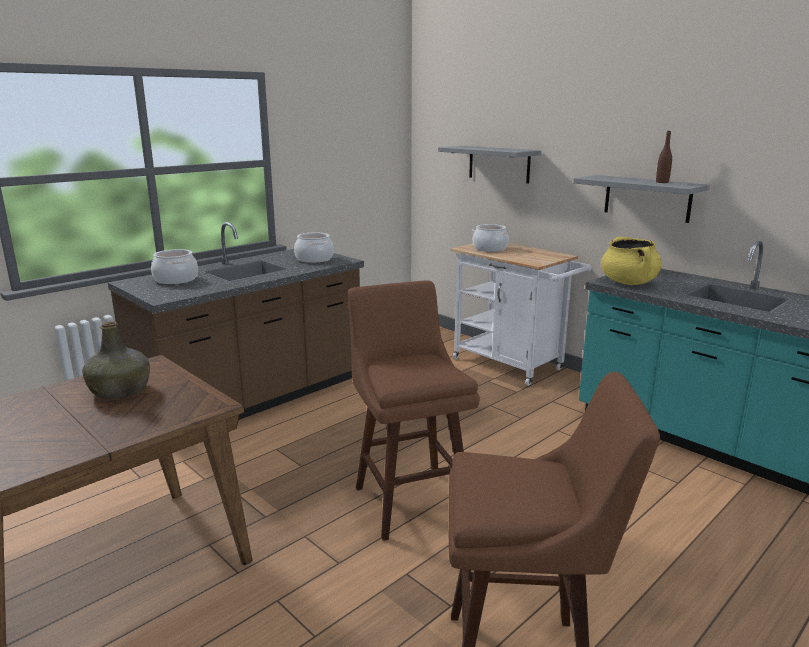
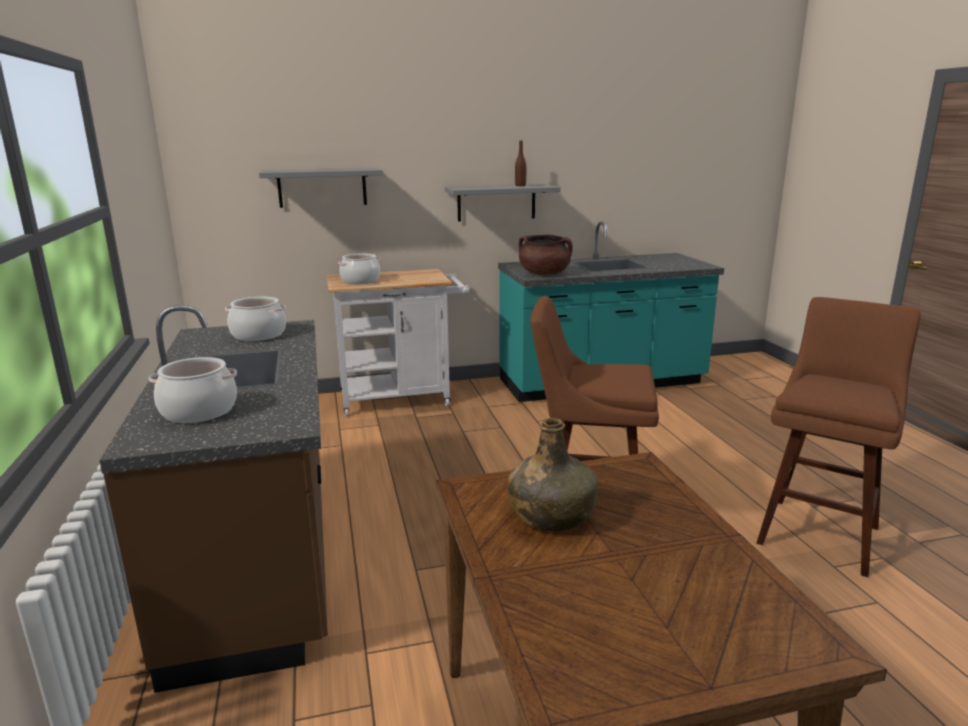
camera: 60 degrees left, 0 degrees up
(628, 283) = (544, 274): yellow cooking pot -> brown cooking pot

